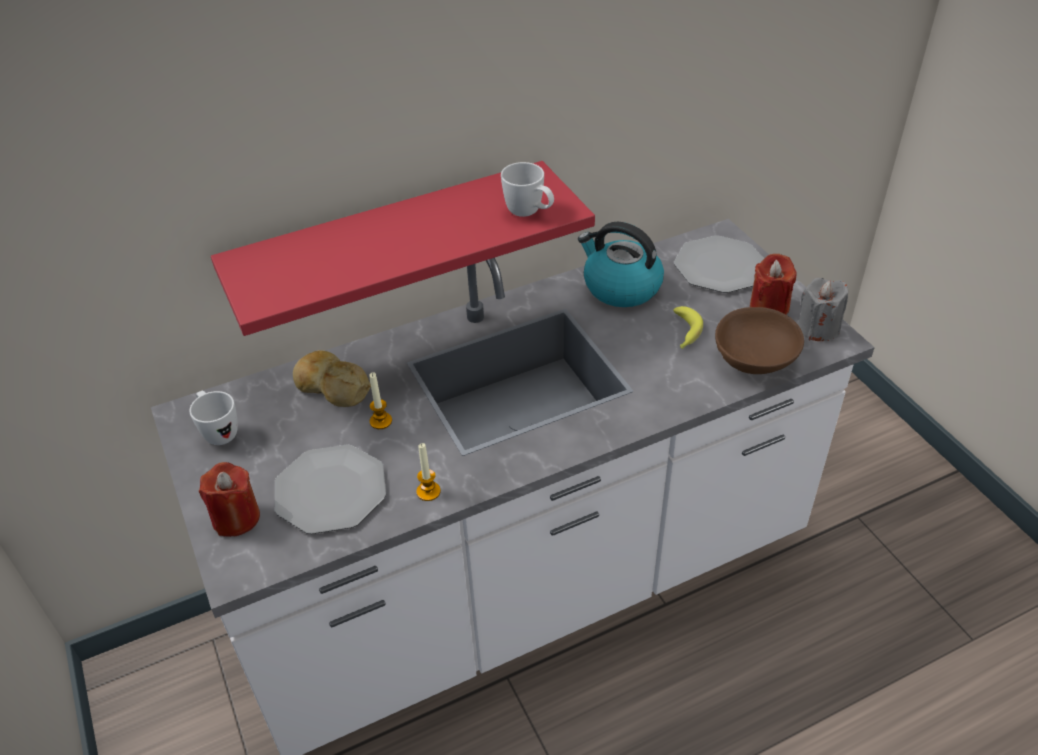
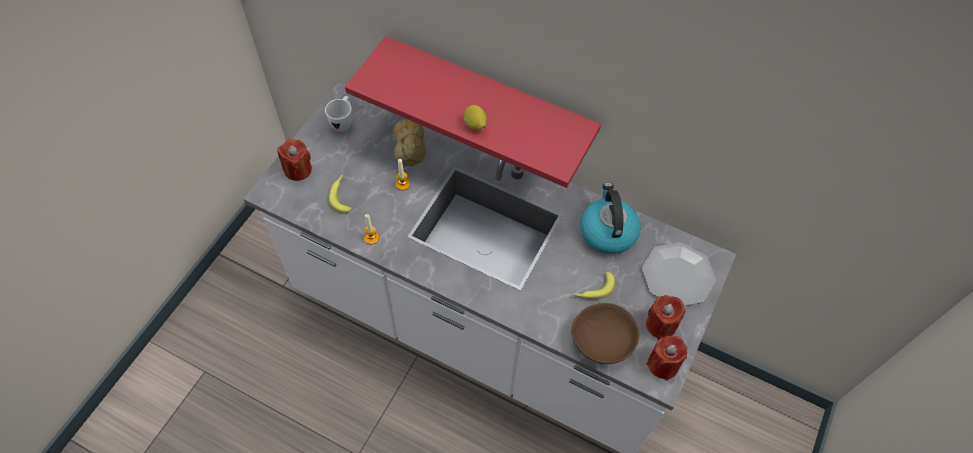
camera: 50 degrees right, 15 degrees up
(331, 491) = (341, 196): plate -> banana
(439, 244) = (475, 125): none -> lemon
(529, 213) = (539, 150): white mug -> none
(817, 329) = (663, 364): grey candle -> red candle

